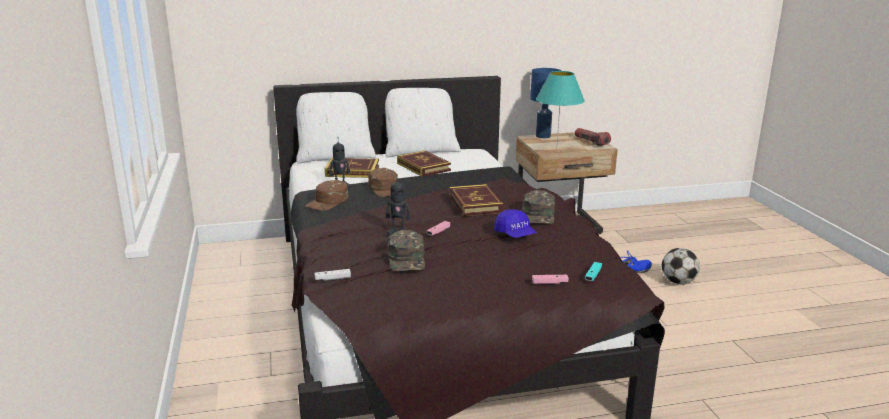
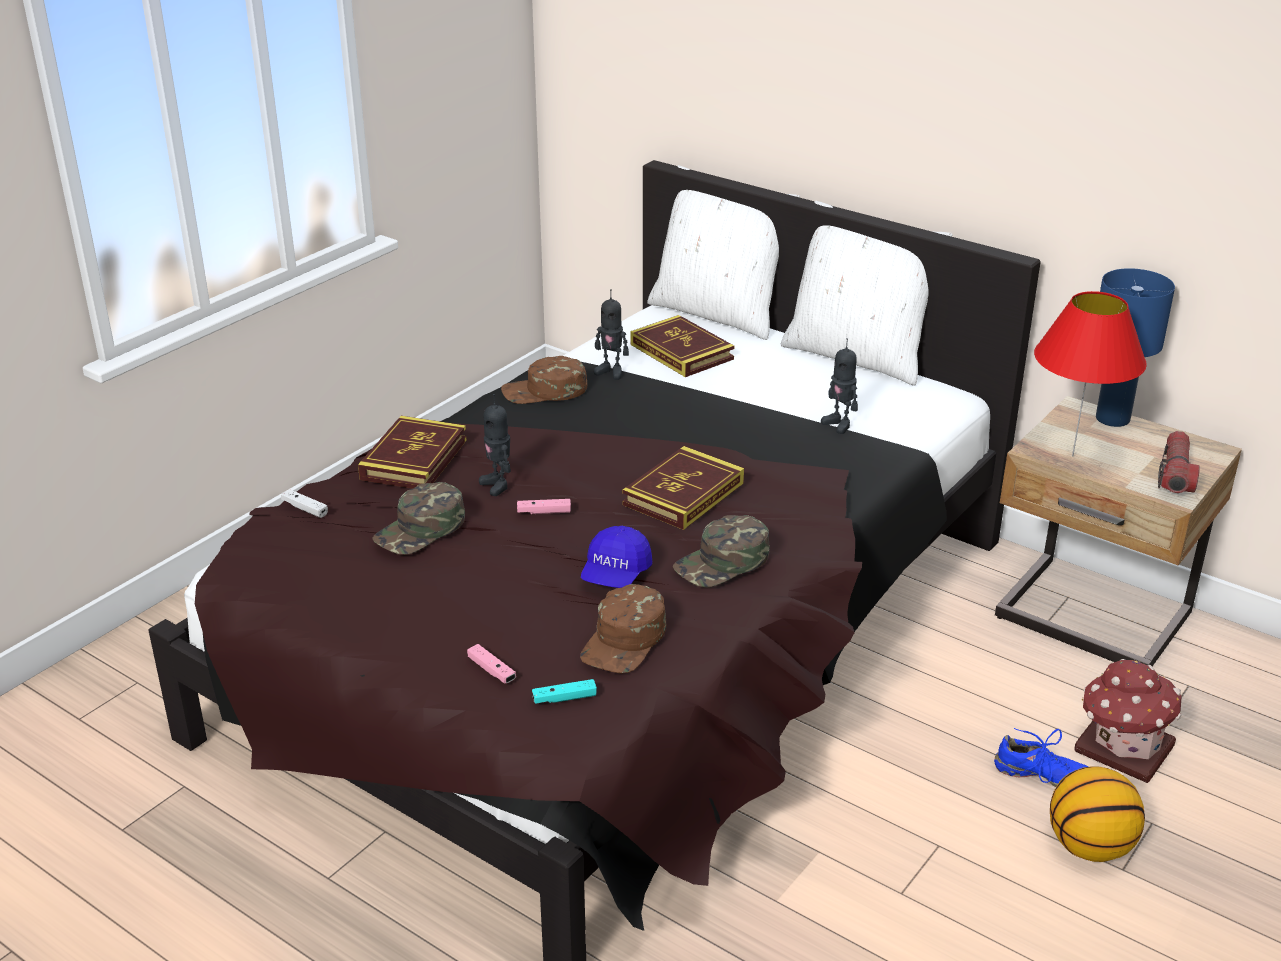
camera: 50 degrees right, 10 degrees up
(386, 189) = (653, 405): brown cap -> brown cap (625, 640)
(423, 167) = (789, 390): book -> book (414, 459)
(465, 169) = (839, 424): none -> toy robot
(556, 148) = (1072, 455): turquoise table lamp -> red table lamp
(634, 254) = (1121, 748): none -> toy house
(678, 282) = (1090, 847): football -> basketball

